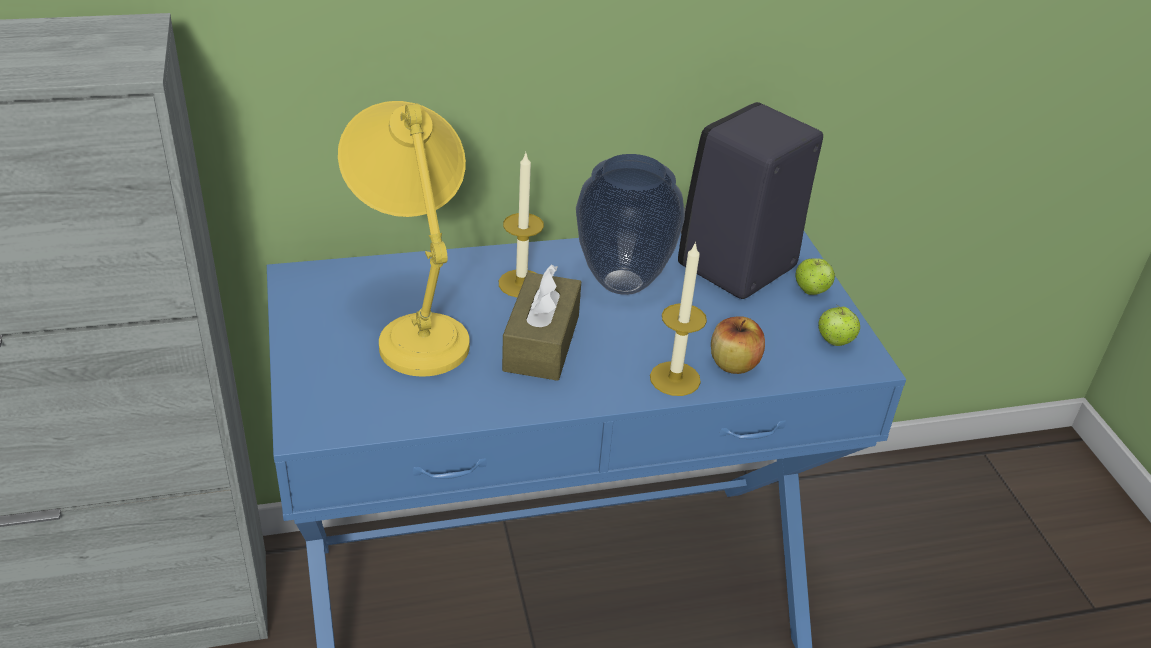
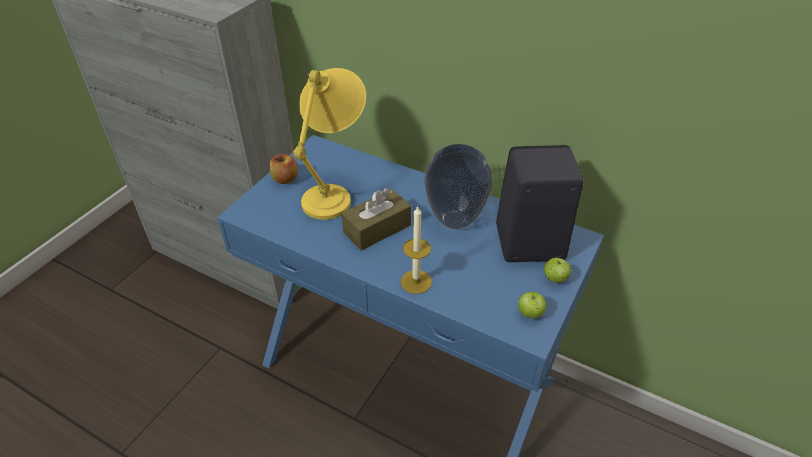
camera: 45 degrees right, 5 degrees up
(521, 283) = (405, 195): candle -> none
(733, 364) = (456, 292): apple -> apple (285, 179)

